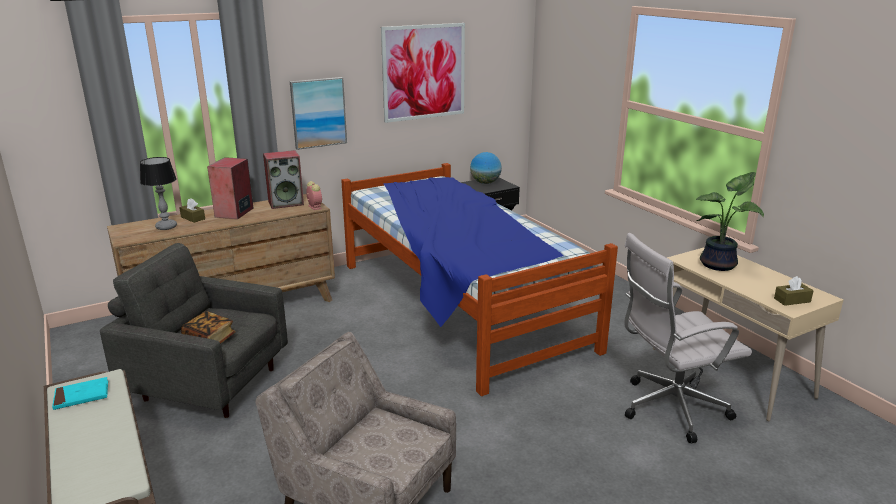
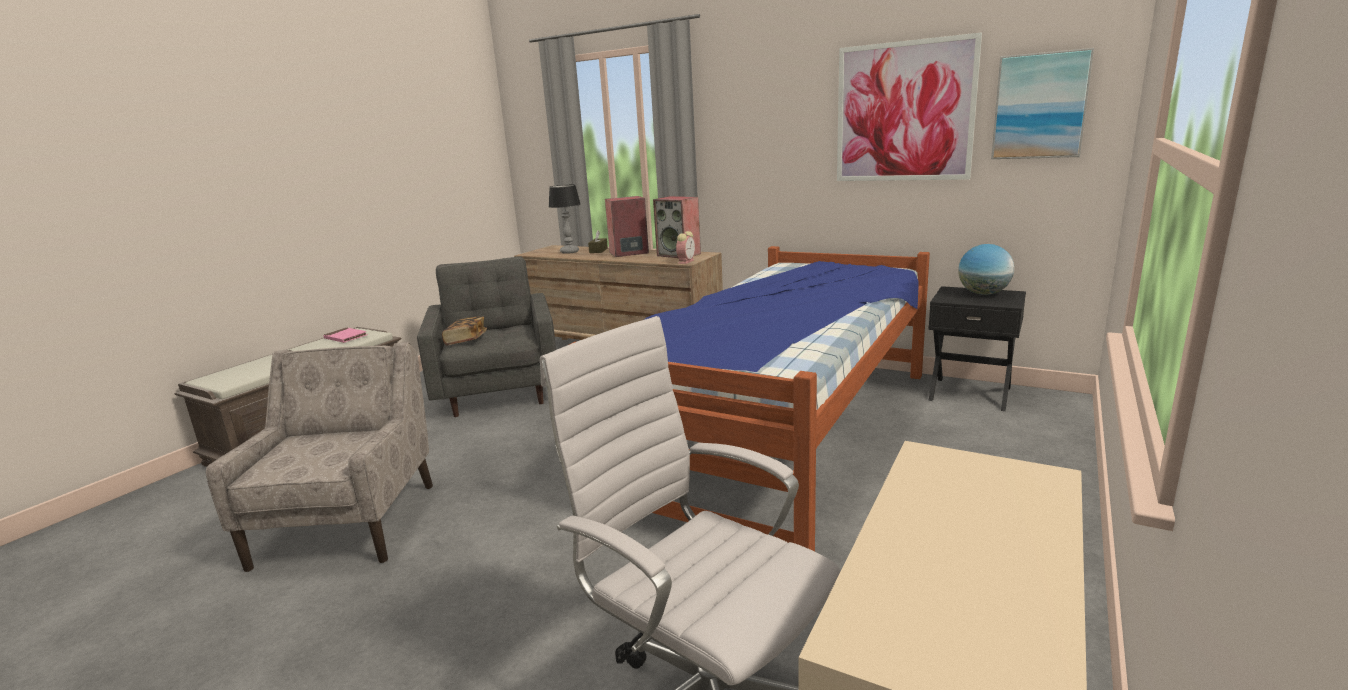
camera: 60 degrees right, 5 degrees down
(81, 396) = (346, 337): turquoise book -> pink book
(318, 112) = (753, 160): picture -> picture (1040, 106)
(720, 265) = (974, 499): potted plant -> none
(792, 300) = (915, 637): brown tissue box -> none

